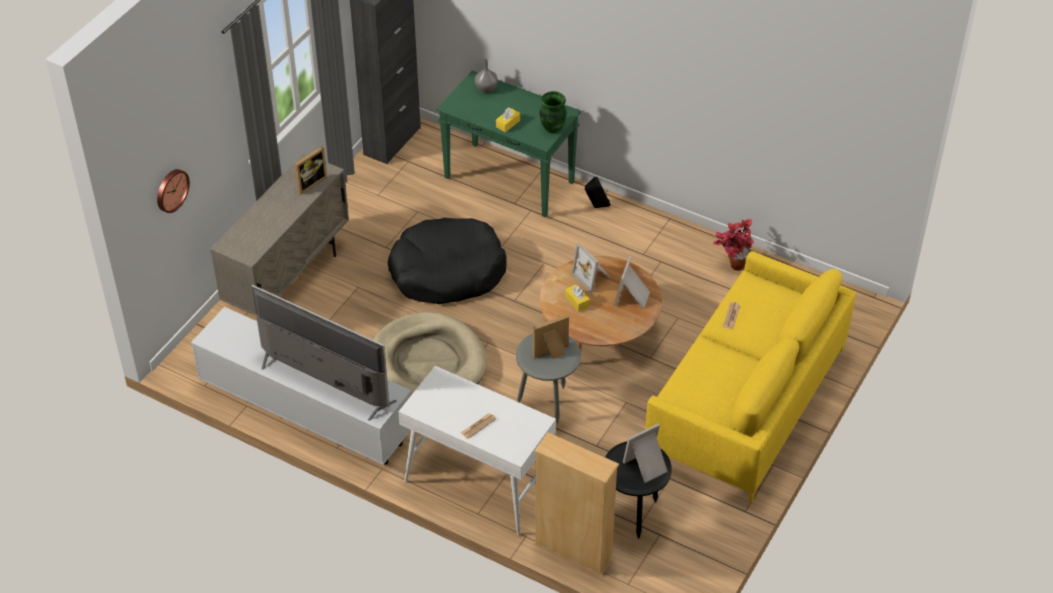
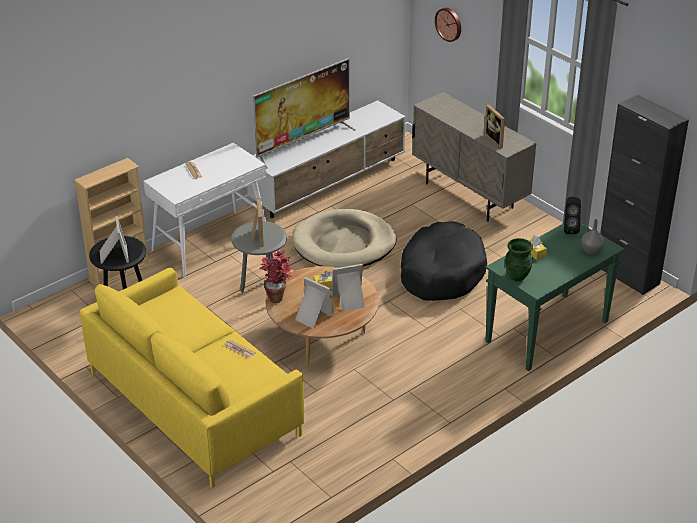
camera: 110 degrees right, 10 degrees down
(596, 207) = (487, 378): black speaker -> black speaker (570, 229)
(731, 265) = (364, 446): potted plant -> potted plant (278, 296)

